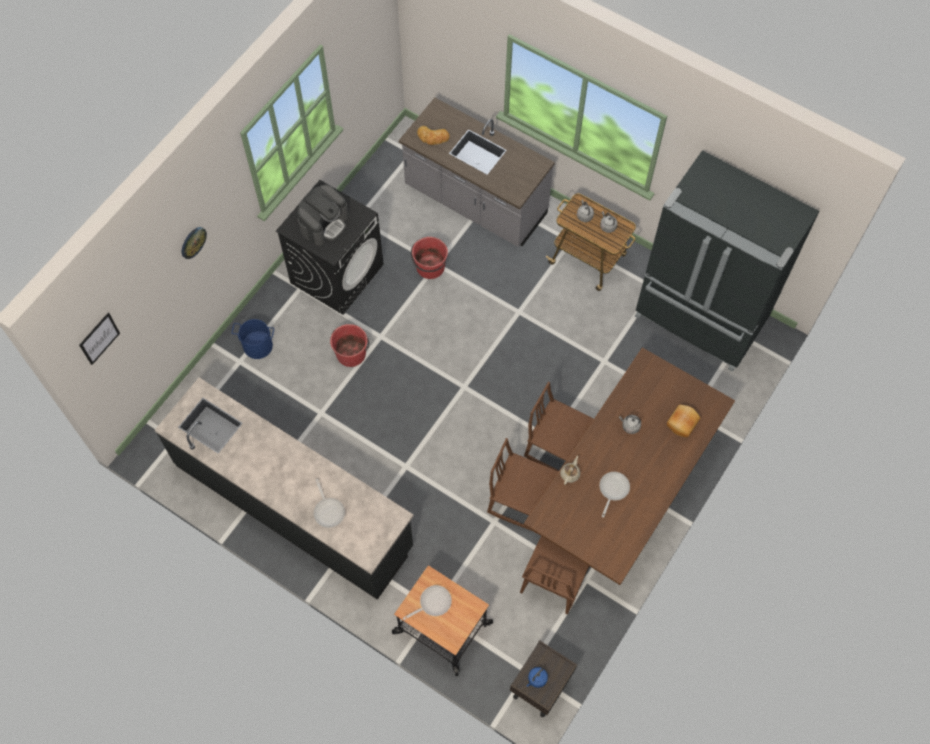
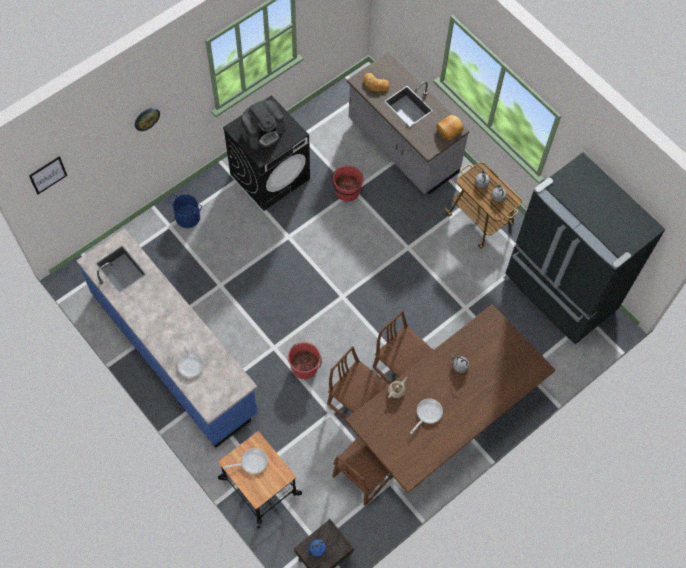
camera: 15 degrees right, 0 degrees up
(294, 505) = (174, 353): black counter -> blue counter
(351, 353) = (260, 244): red bucket -> red bucket (305, 366)
(681, 423) = (503, 375): bread -> bread (449, 129)

